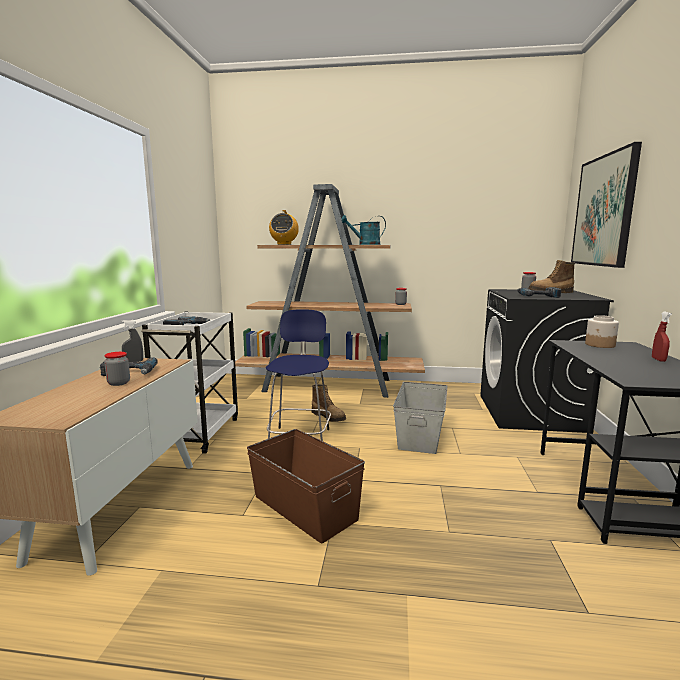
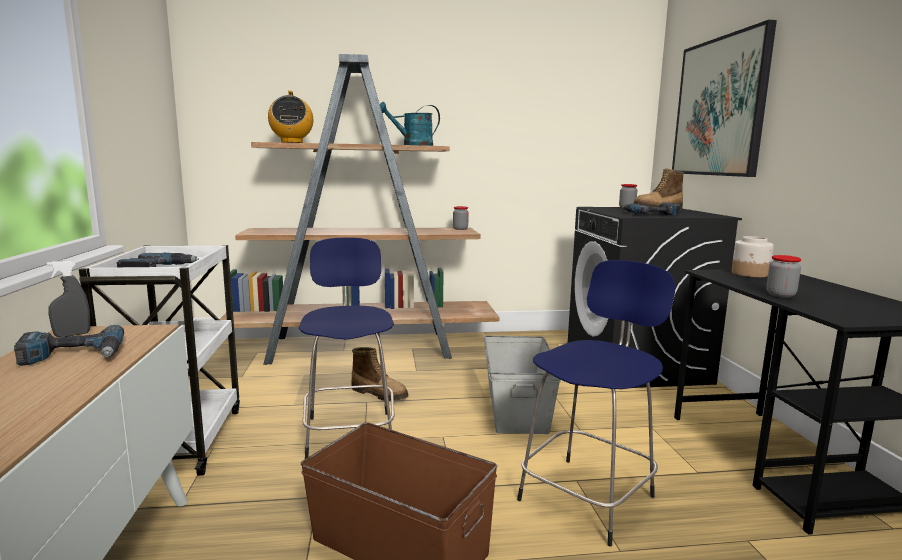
camera: 15 degrees left, 0 degrees up
(119, 383) = (61, 377): jar -> jar (780, 295)
(444, 496) = (589, 496): none -> blue stool
(658, 360) = (834, 289): red spray bottle -> none

